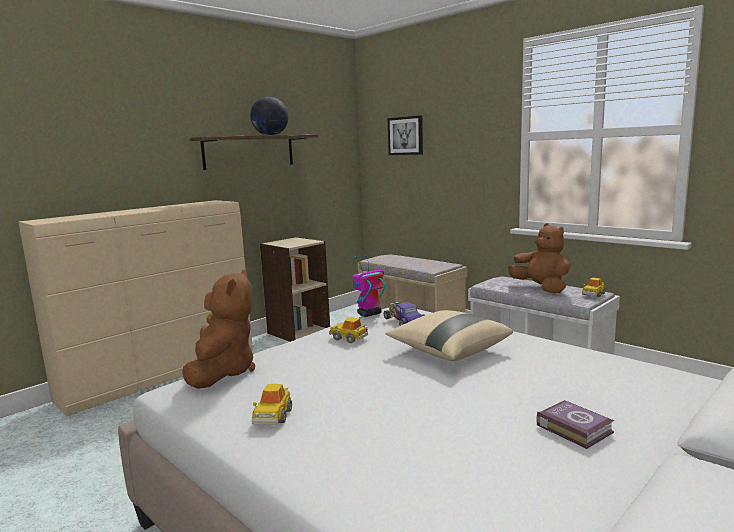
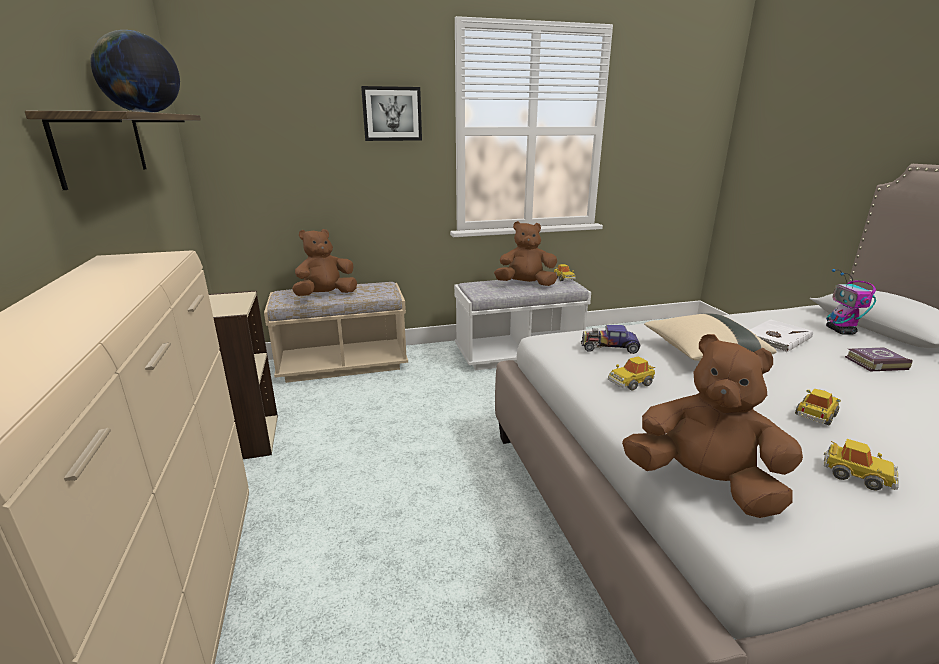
camera: 60 degrees left, 10 degrees up
(369, 314) = (554, 355): toy robot -> toy robot (841, 331)
(370, 400) = (815, 415): none -> toy car
(399, 261) = (326, 295): none -> brown plush toy
(406, 136) = (283, 122): picture -> picture (392, 114)
(557, 374) = (775, 338): none -> white book

